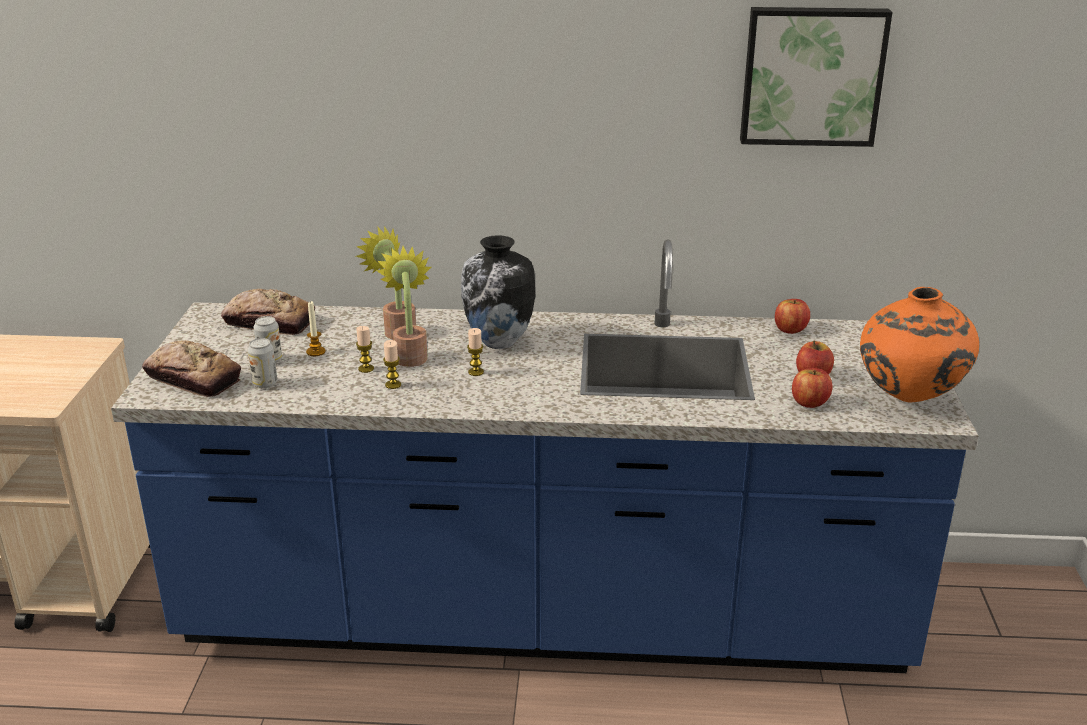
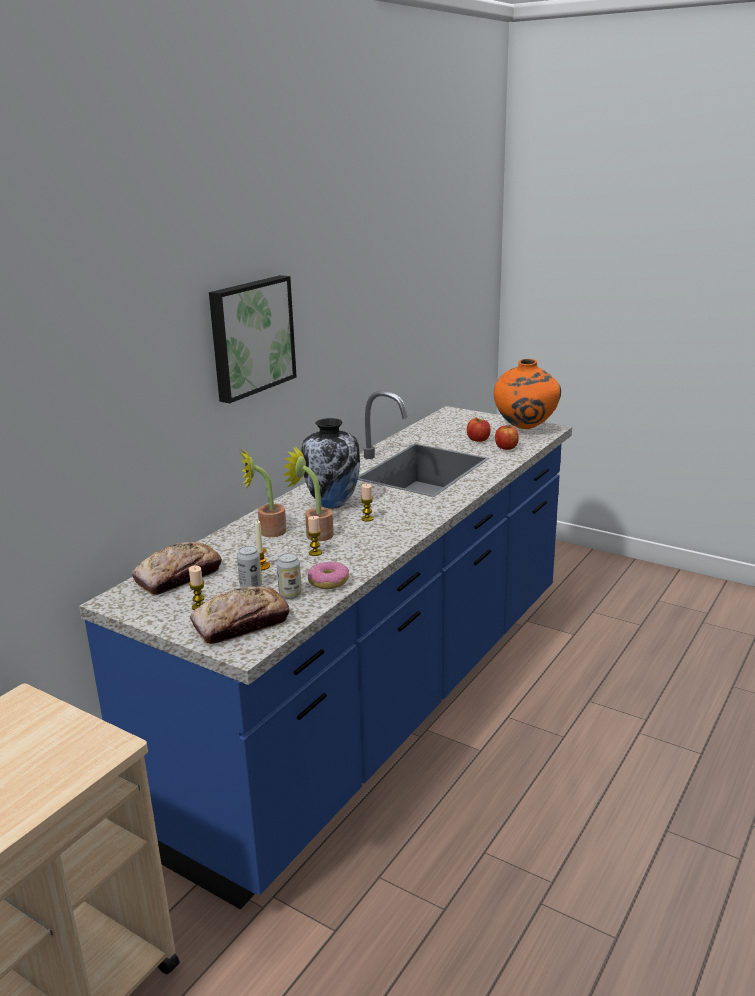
camera: 60 degrees left, 5 degrees down
(304, 394) = (328, 582): none -> donut
(393, 385) = (352, 548): candle -> candle (199, 607)
(790, 329) = (419, 431): apple -> none
(812, 75) = (395, 264): picture -> picture (250, 337)

